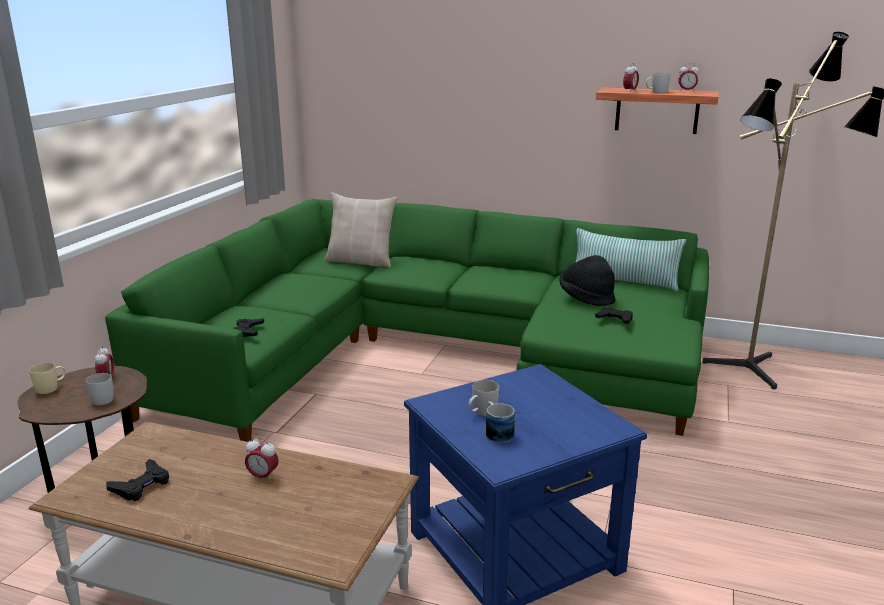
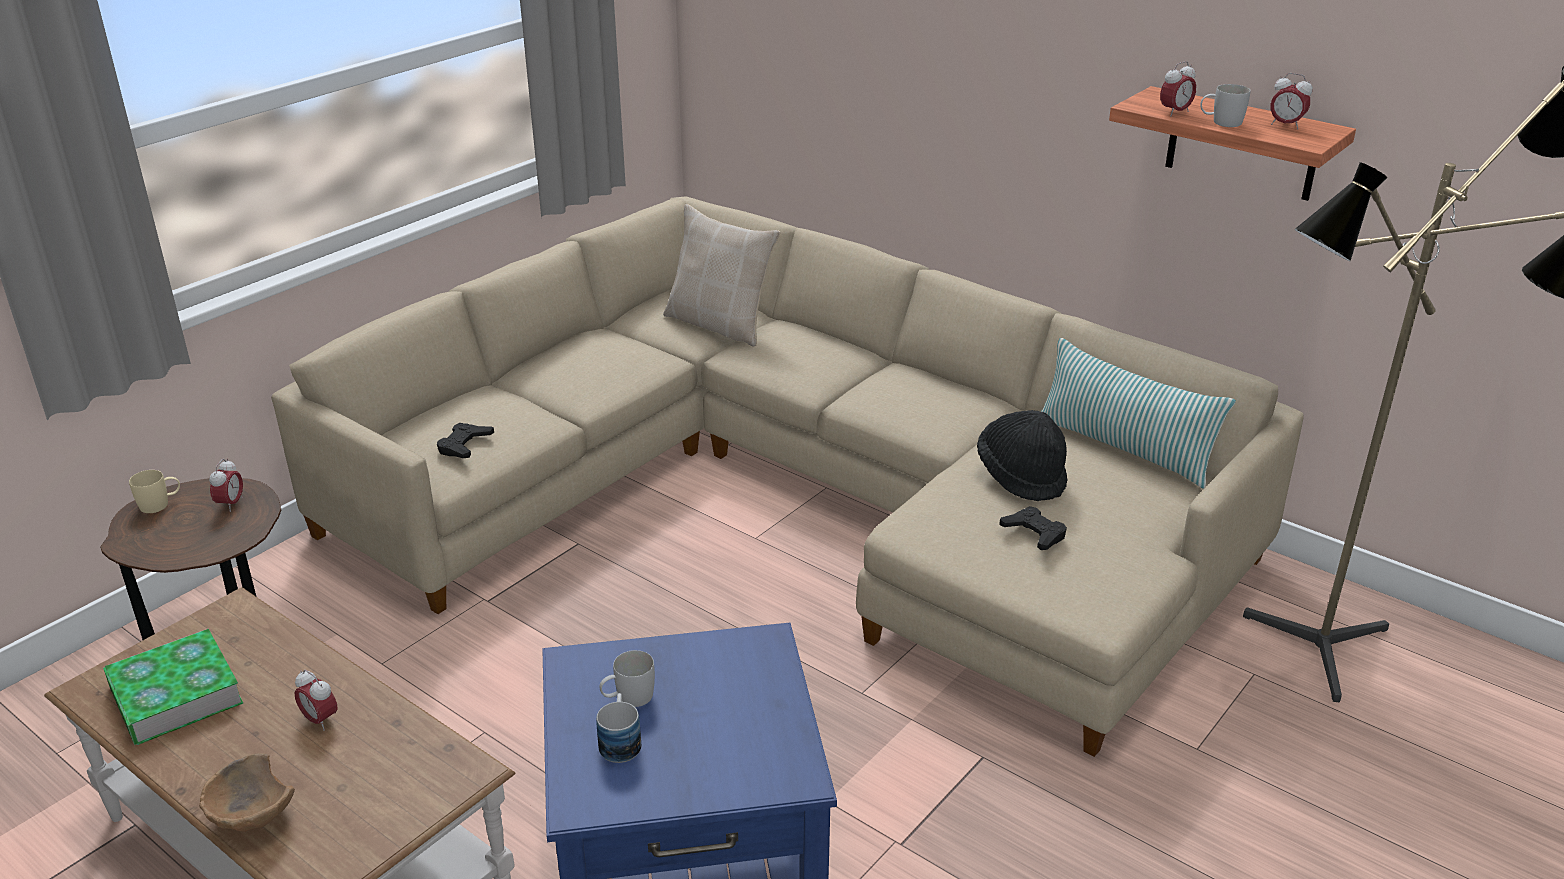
camera: 20 degrees right, 10 degrees up
(99, 399) = (203, 538): white mug -> none
(141, 485) = (175, 695): black game controller -> book
(255, 539) = (251, 818): none -> brown bowl
(432, 352) = (796, 499): green sofa -> beige sofa

